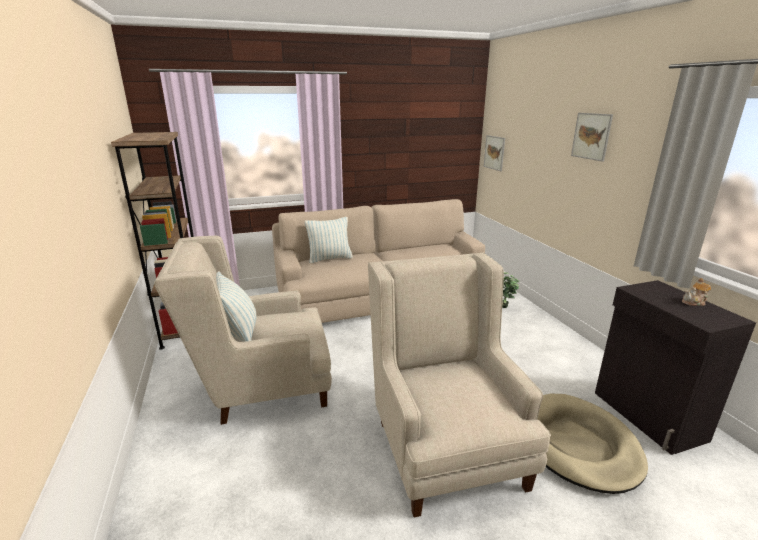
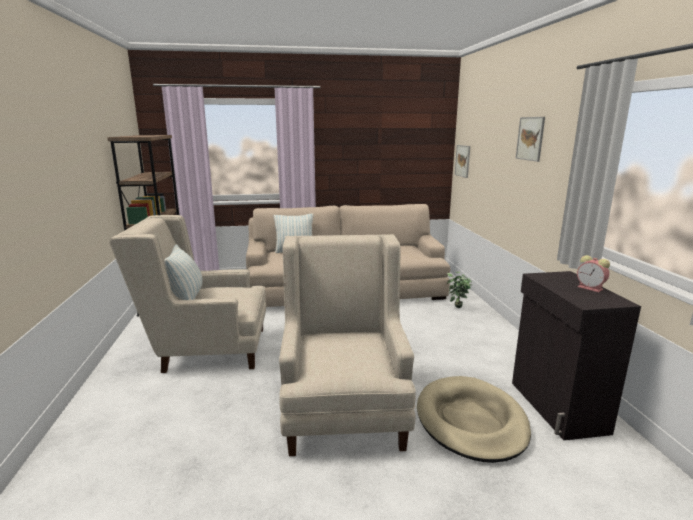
camera: 10 degrees right, 5 degrees down
(694, 302) = (591, 288): teapot -> alarm clock

